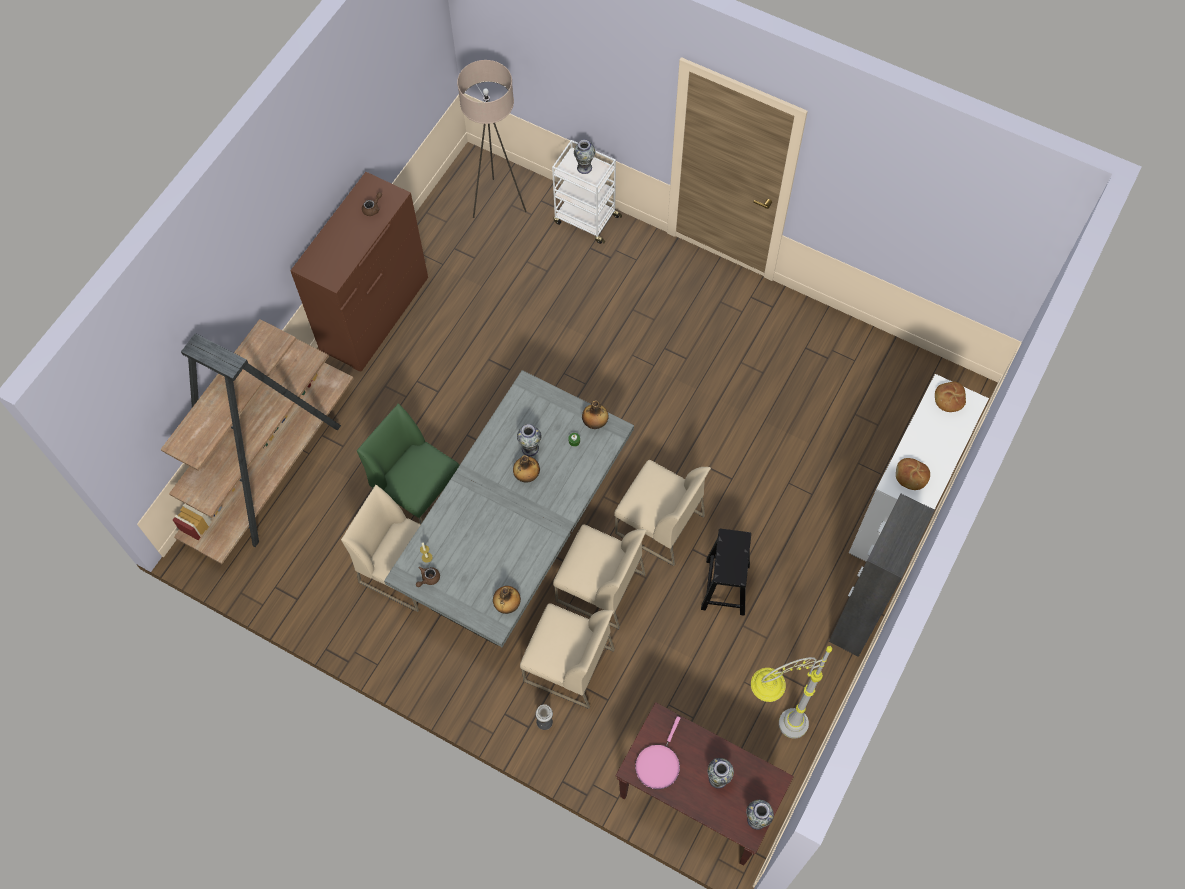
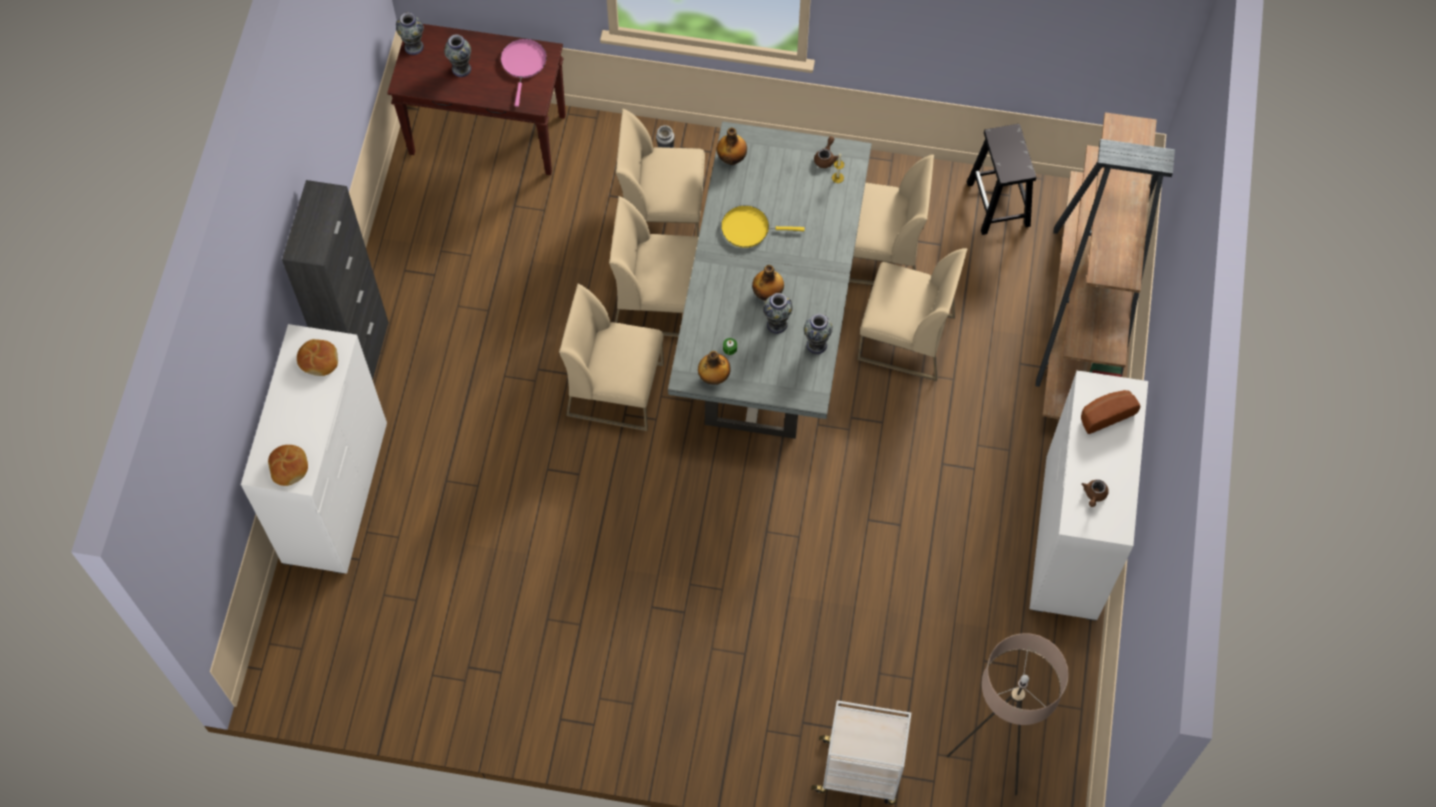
camera: 160 degrees right, 0 degrees up
(334, 257) = (1105, 414): none -> bread
(374, 314) = (1071, 537): brown dresser -> white dresser
(419, 493) = (905, 338): green chair -> beige chair
(519, 535) = (749, 229): none -> yellow frying pan
(584, 167) = (870, 742): vase -> vase (817, 345)
(725, 585) = (519, 346): black stool -> black stool (998, 205)
(769, 732) = (430, 216): grey floor lamp -> none

